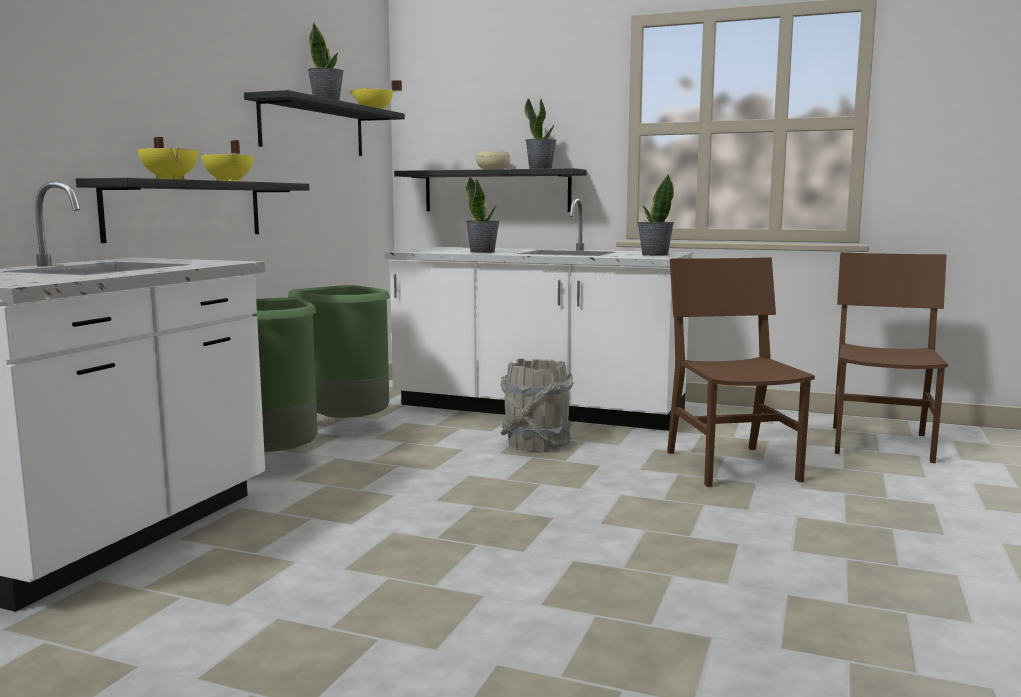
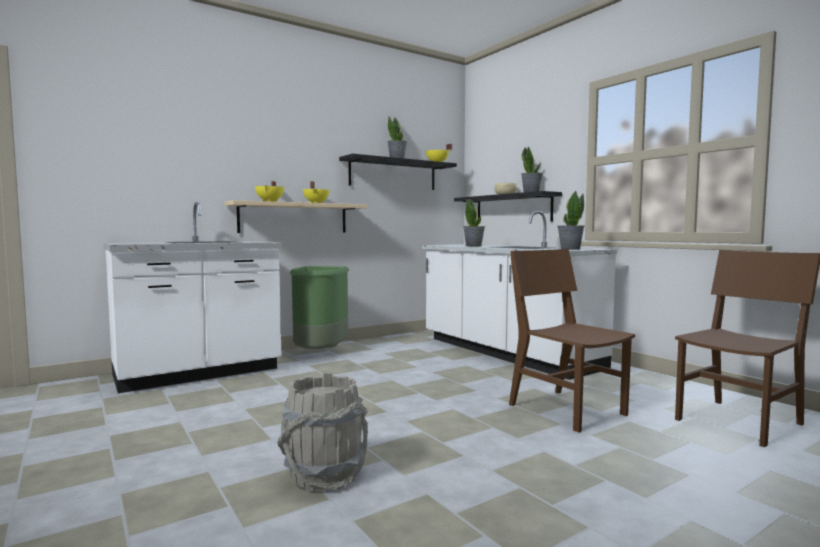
camera: 35 degrees right, 5 degrees down
(186, 210) = (294, 218): black shelf -> beige shelf
(347, 426) = (384, 345): green trash can -> none
(536, 443) = (464, 371): grey bucket -> grey bucket (325, 475)
(732, 466) = (567, 409): brown chair -> brown chair turned 60 degrees counterclockwise

